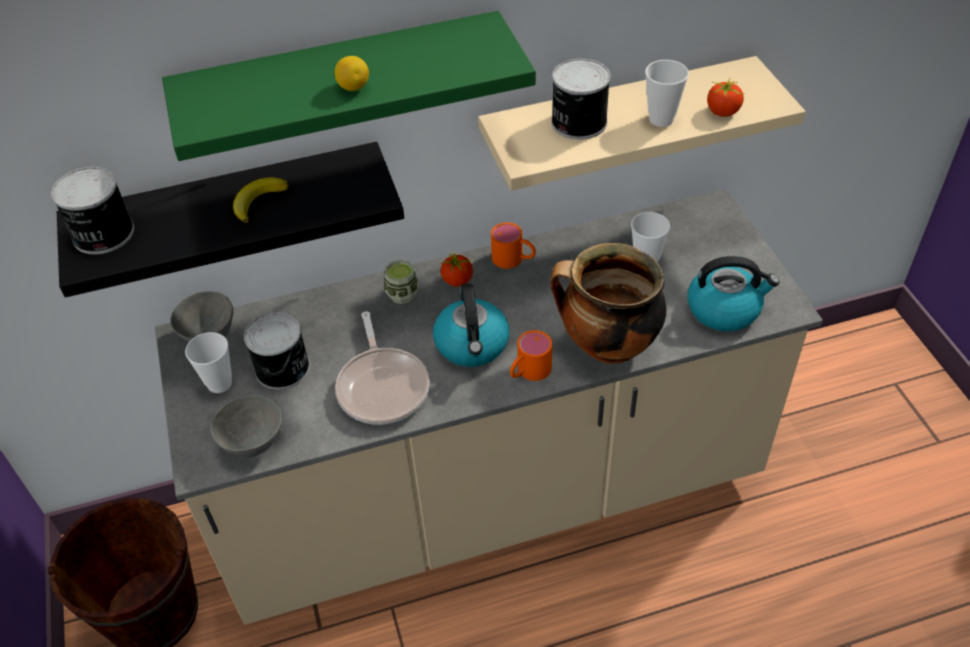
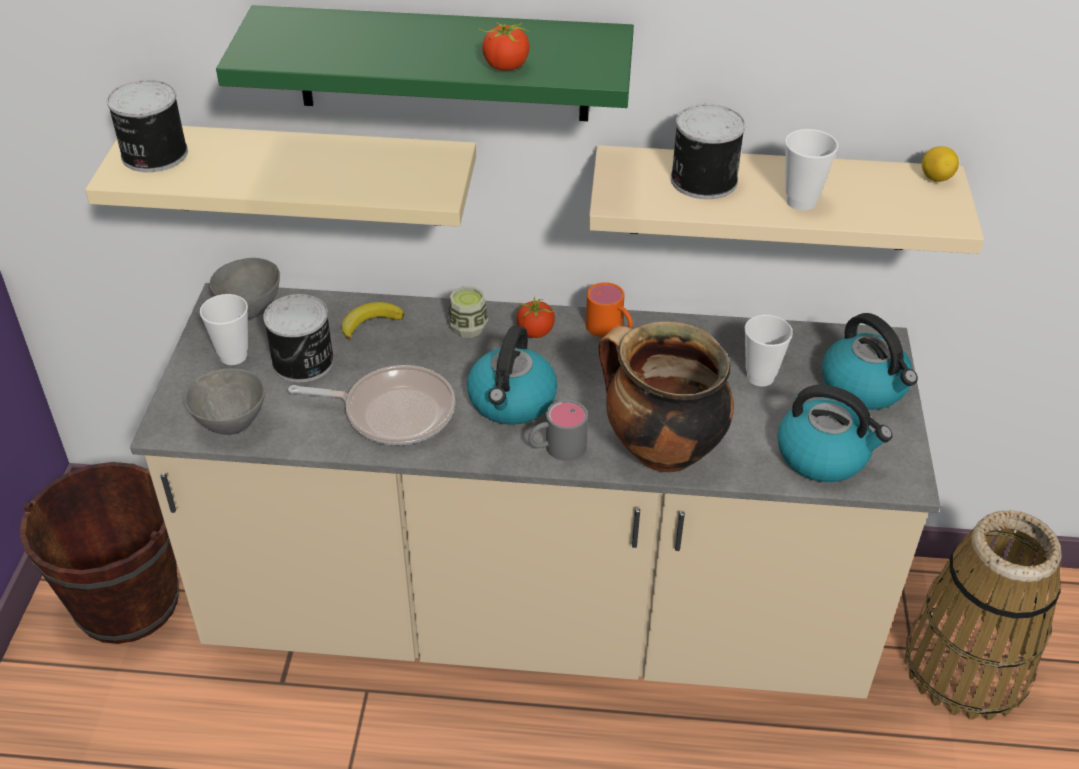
camera: 20 degrees right, 5 degrees down
(231, 209) = (305, 175): black shelf -> beige shelf
(258, 201) = (318, 166): banana -> banana (370, 323)
(353, 87) = (426, 59): lemon -> lemon (935, 178)
(383, 386) = (393, 412): frying pan -> frying pan turned 90 degrees counterclockwise
(528, 372) = (556, 448): orange mug -> grey mug
(723, 112) = (879, 213): tomato -> tomato (505, 66)
(723, 245) = (865, 387): none -> kettle
(810, 420) = (966, 667): none -> basket

